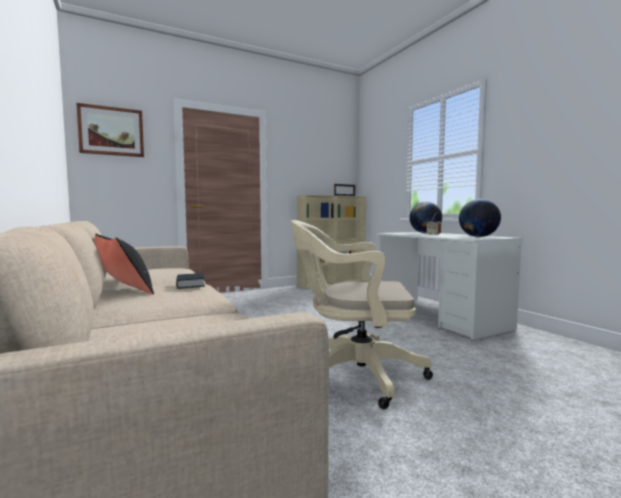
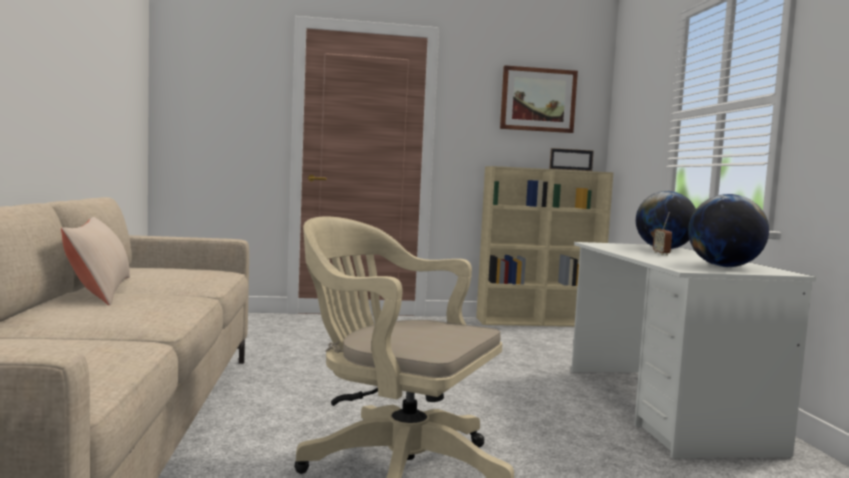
camera: 20 degrees right, 0 degrees up
(111, 131) = (207, 68): picture -> picture (538, 100)
(121, 287) = (100, 290): black pillow -> beige pillow
(190, 285) = (176, 298): book -> none

